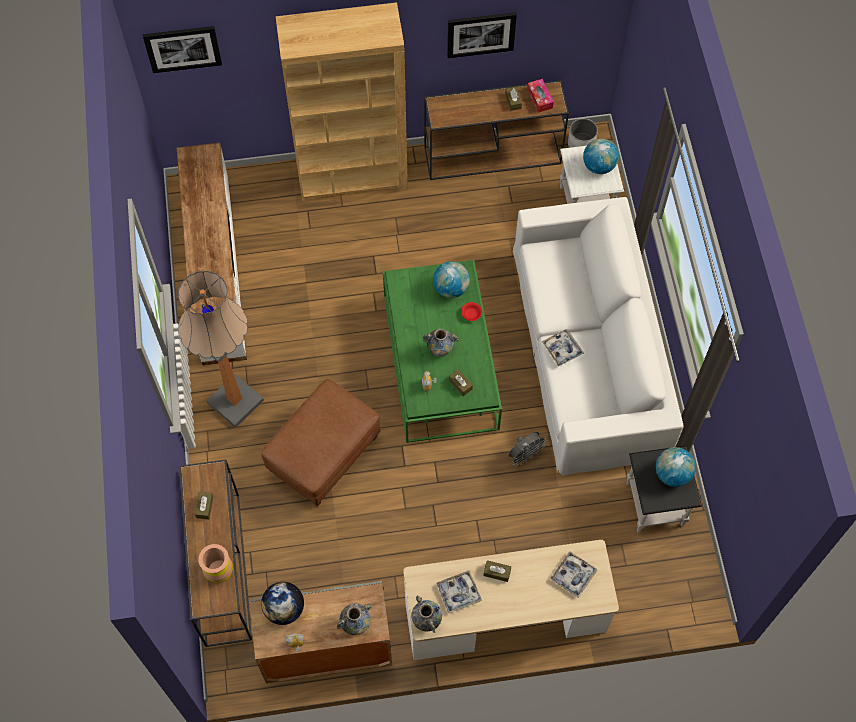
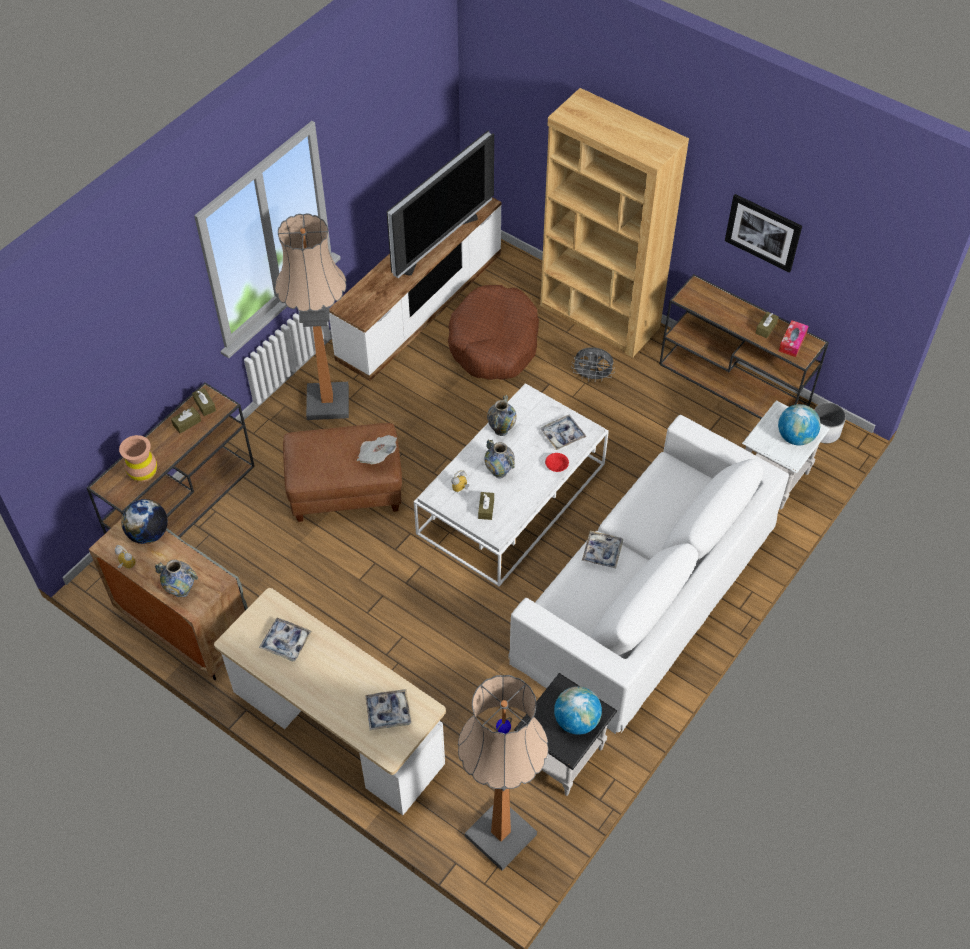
camera: 45 degrees right, 10 degrees down
(183, 48) = (500, 79): picture -> none
(210, 212) = (437, 242): none -> television
(302, 256) = (494, 343): none -> brown dog bed
(347, 411) = (377, 456): none -> newspaper
(426, 621) = (238, 640): vase -> vase (501, 430)
(440, 362) = (511, 499): green coffee table -> white coffee table
(451, 288) = (562, 435): globe -> tray
(497, 572) = (332, 654): brown tissue box -> brown tissue box (205, 405)
(525, 455) = (497, 623): grey fan -> grey fan (592, 377)
(673, 587) = (500, 835): none -> floor lamp

